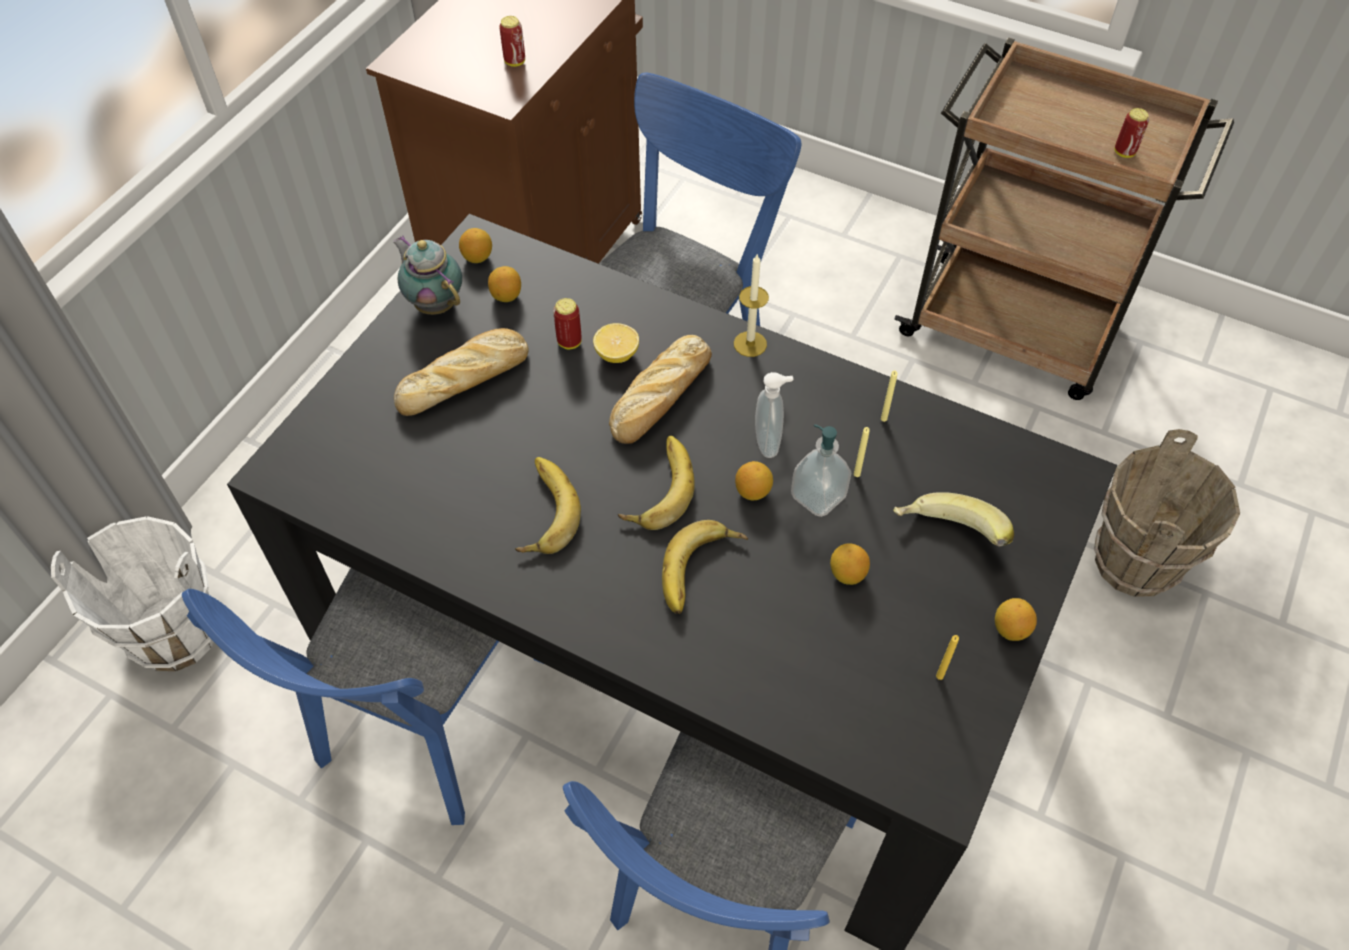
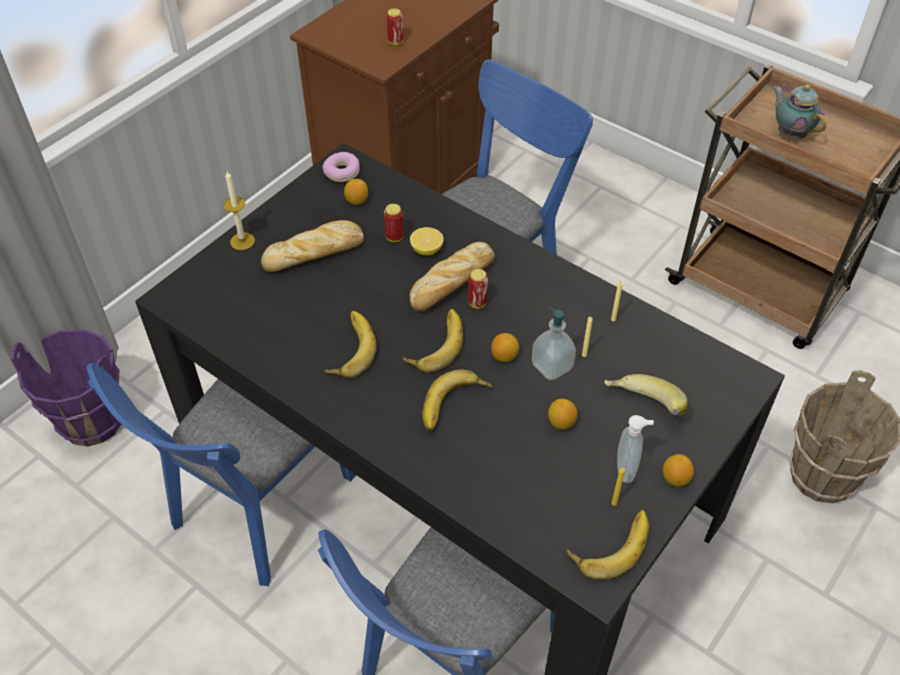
camera: 10 degrees right, 5 degrees down
(176, 633) = (92, 420): white bucket -> purple bucket
(435, 303) = (305, 199): teapot -> teapot (789, 134)
(477, 257) = (342, 172): lemon -> donut
(750, 344) = (525, 255): candle -> candle (242, 241)
(769, 443) = (524, 324): soap dispenser -> soap dispenser (627, 469)
(946, 734) = (610, 544): none -> banana
(1124, 152) = (841, 155): can -> can (477, 303)

